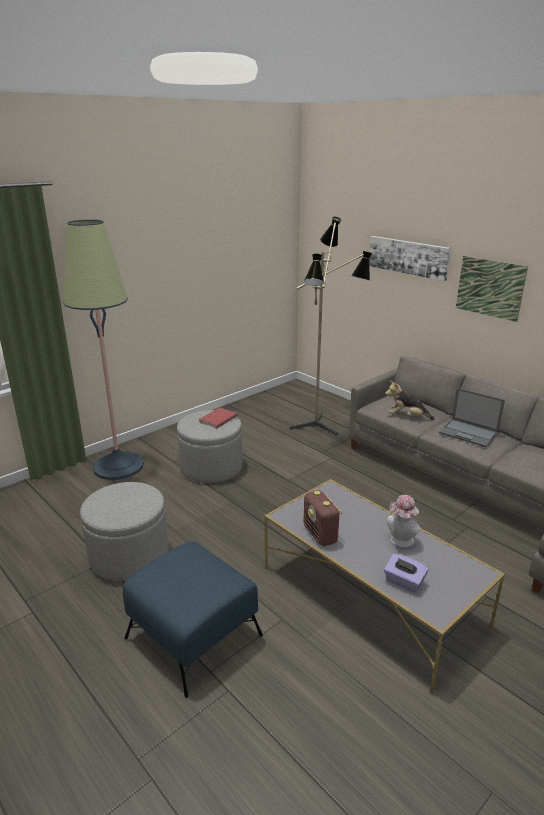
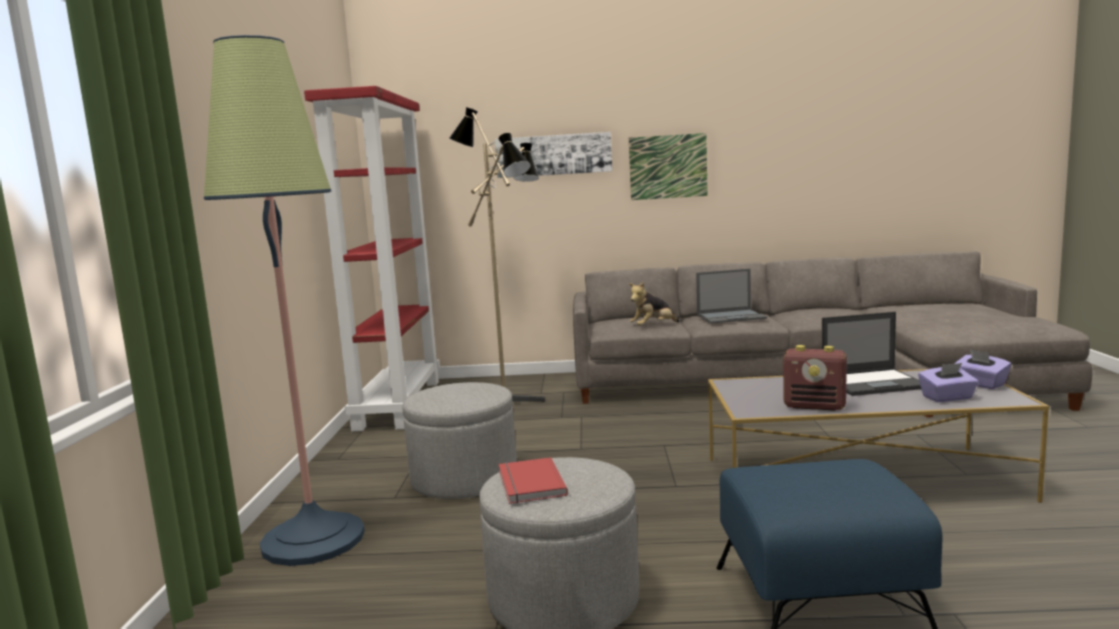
camera: 45 degrees left, 15 degrees down
(217, 419) = (462, 388): red book -> red book (529, 484)
(272, 399) = (398, 404): none -> red bookcase
(400, 541) = (874, 383): hat -> laptop
(458, 588) = (980, 384): none -> purple tissue box

